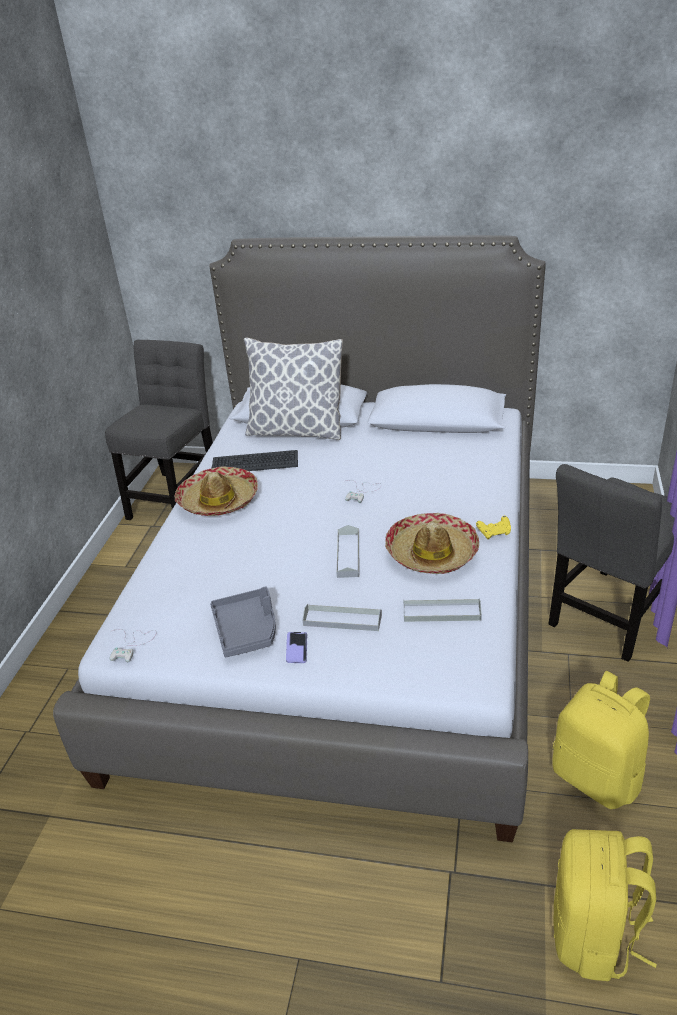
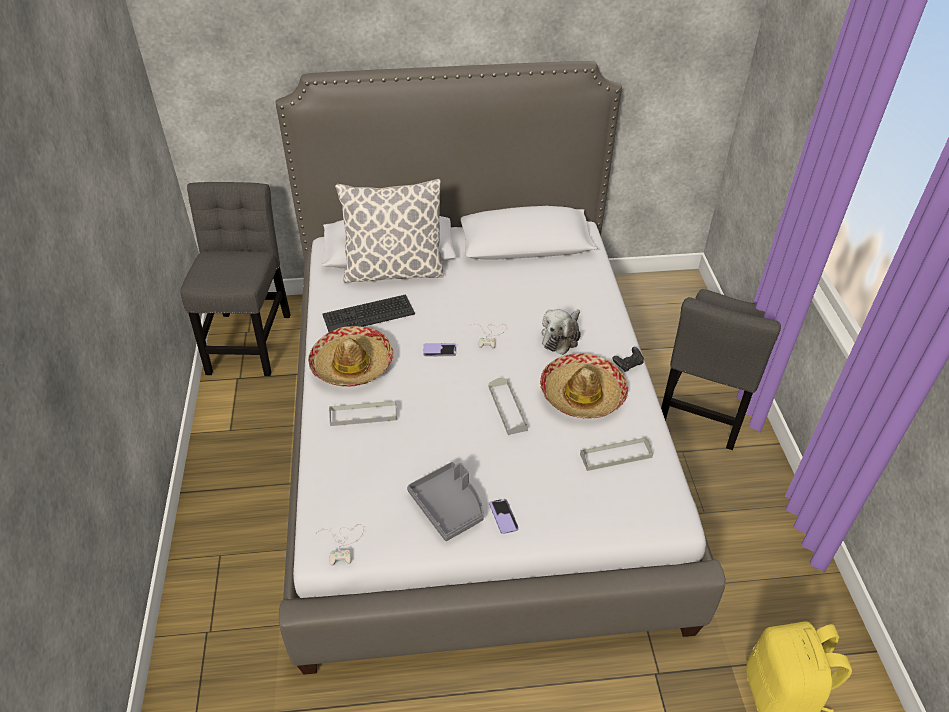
camera: 20 degrees left, 10 degrees up
(306, 498) = (439, 350): none -> phone
(342, 620) = (532, 479): grey tray -> grey tray (363, 415)
(434, 501) = (561, 337): none -> plush toy
(494, 533) = (628, 364): yellow game controller -> black game controller
(597, 777) = (741, 561): yellow backpack -> none

